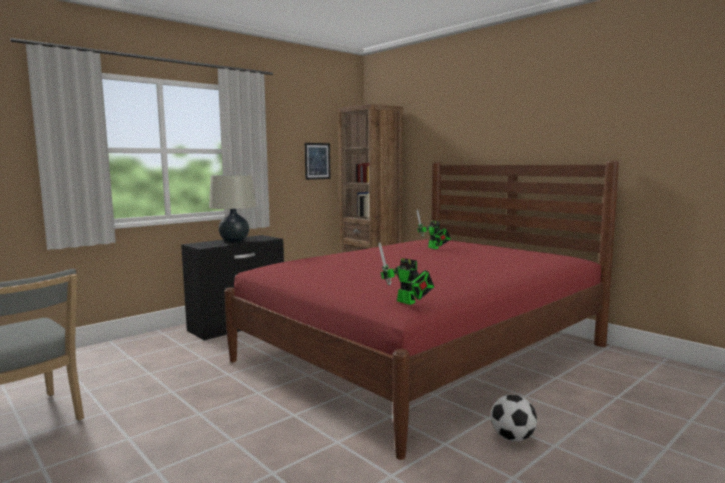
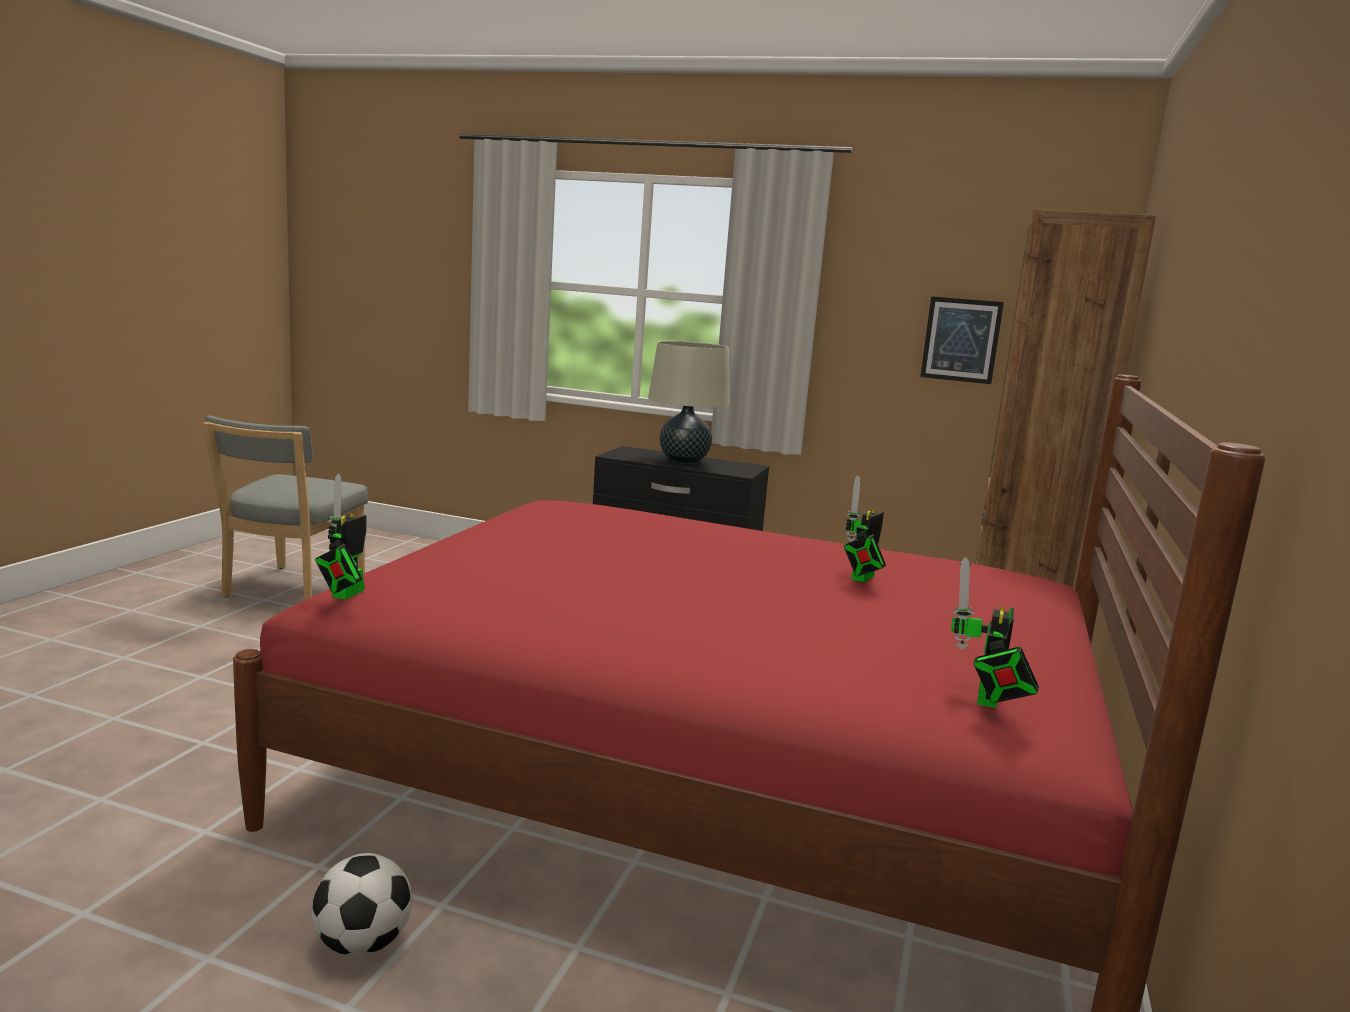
camera: 60 degrees right, 5 degrees up
(549, 255) = (987, 701): none -> toy robot

